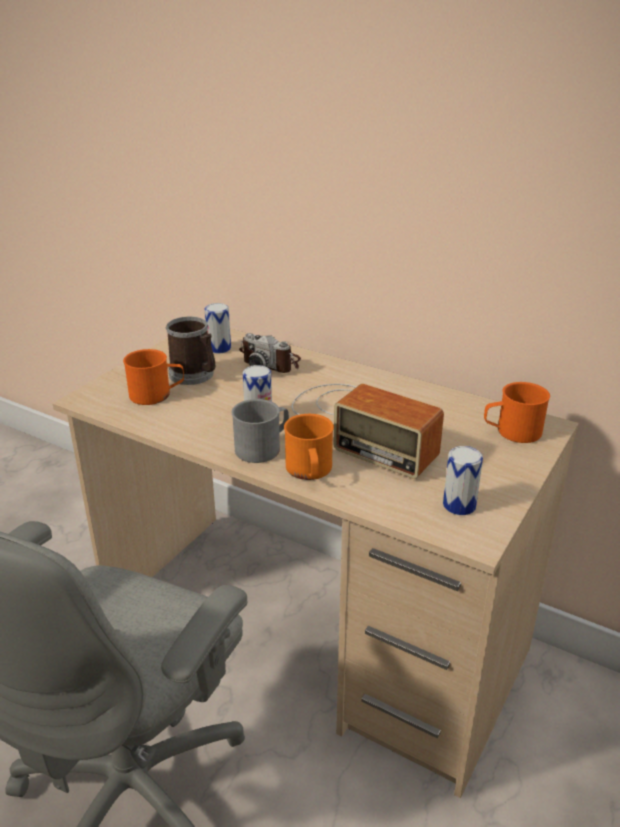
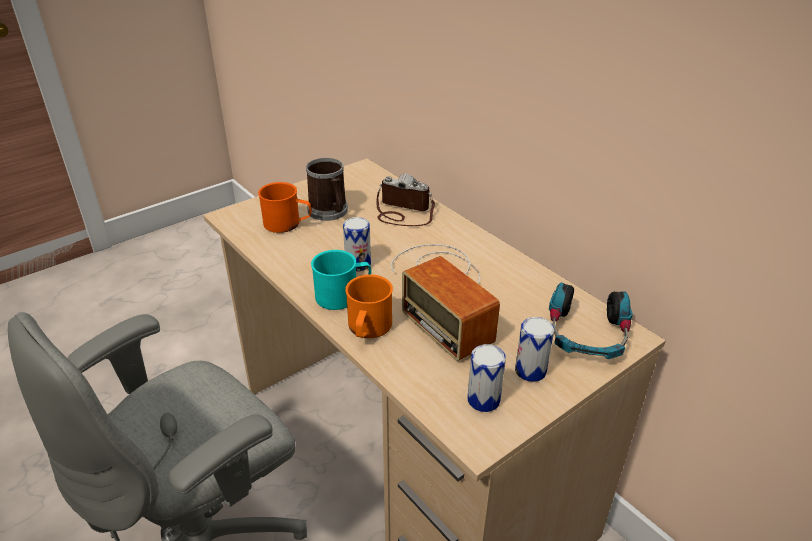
camera: 20 degrees right, 5 degrees up
(219, 348) = (366, 189): can -> can (530, 371)
(263, 447) = (343, 295): grey mug -> turquoise mug
(272, 362) = (403, 212): camera -> camera turned 150 degrees clockwise
(512, 432) = (586, 334): orange mug -> headphones

